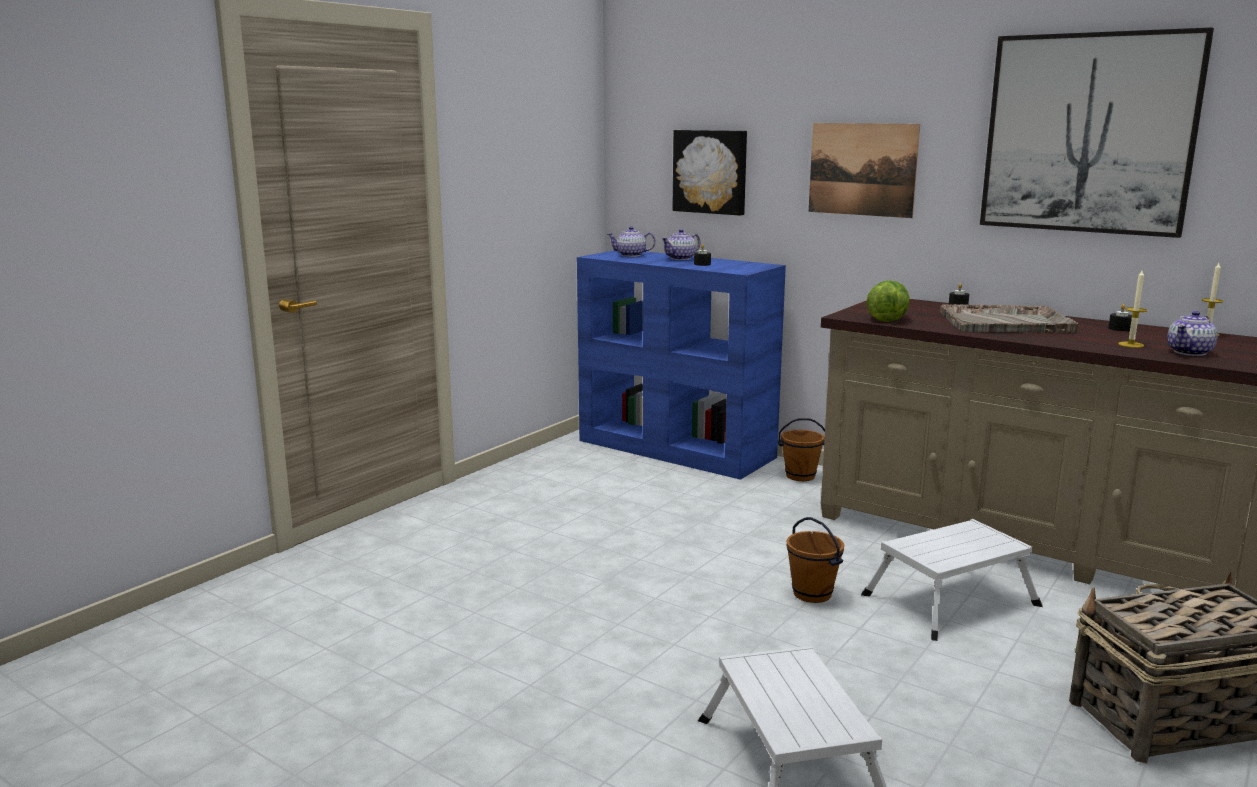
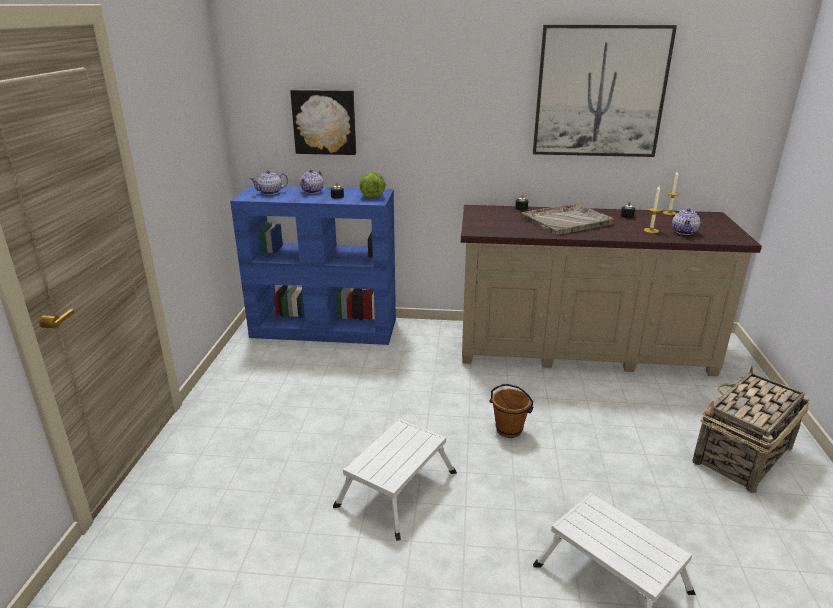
camera: 30 degrees left, 10 degrees up
(800, 476) = (422, 332): brown bucket -> none
(862, 169) = (447, 118): picture -> none
(888, 318) = (501, 229): lettuce -> lettuce (372, 195)
(951, 600) = (582, 407): white step ladder -> white step ladder (397, 488)

